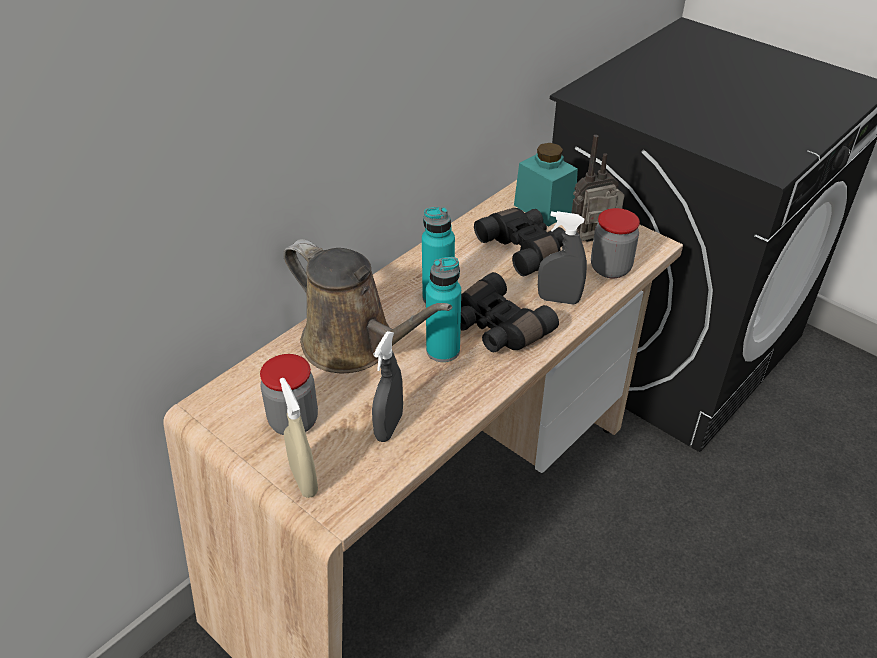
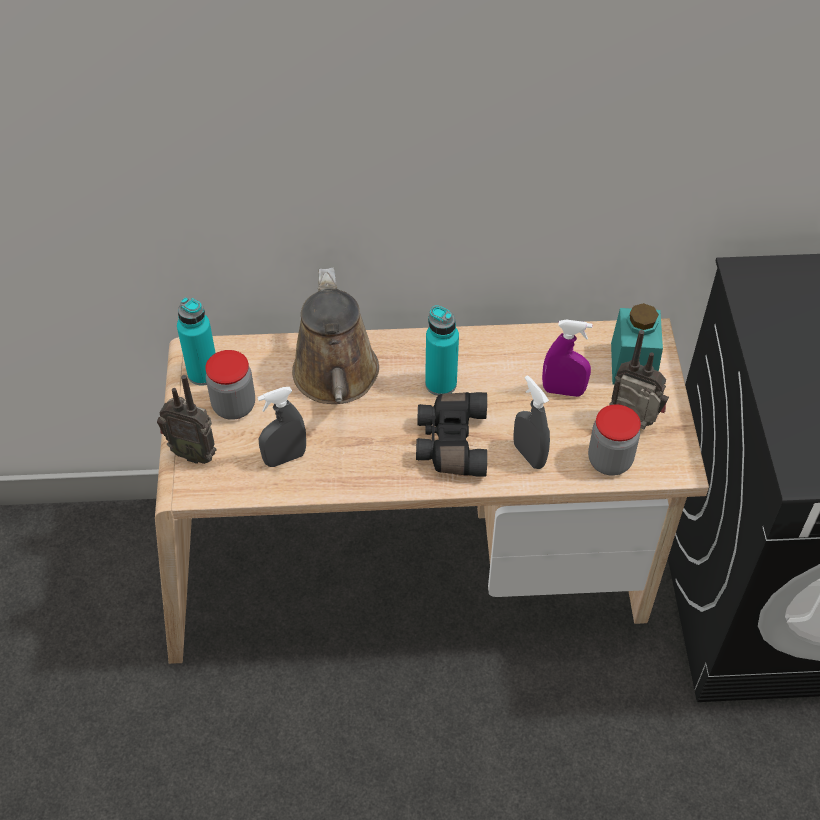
camera: 45 degrees right, 10 degrees up
(304, 480) = (194, 452): beige spray bottle -> radio
(443, 350) = (389, 430): turquoise bottle -> turquoise bottle (203, 373)
(524, 249) = (563, 391): black binoculars -> purple spray bottle

